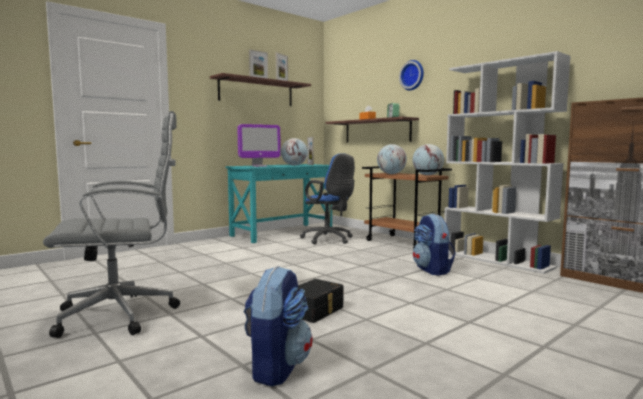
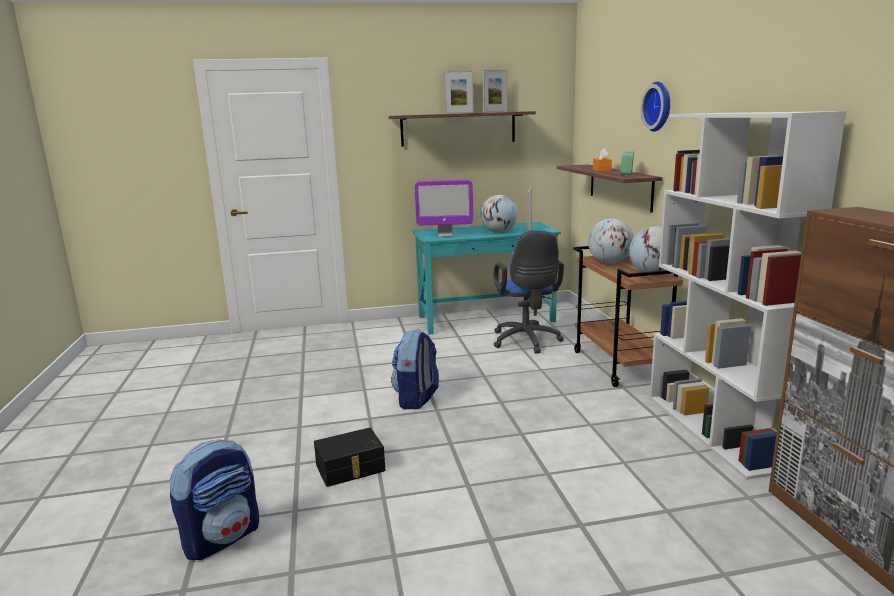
camera: 30 degrees right, 10 degrees up
(122, 315) = (191, 426): grey office chair -> none
(432, 270) = (580, 432): backpack -> backpack (417, 399)

